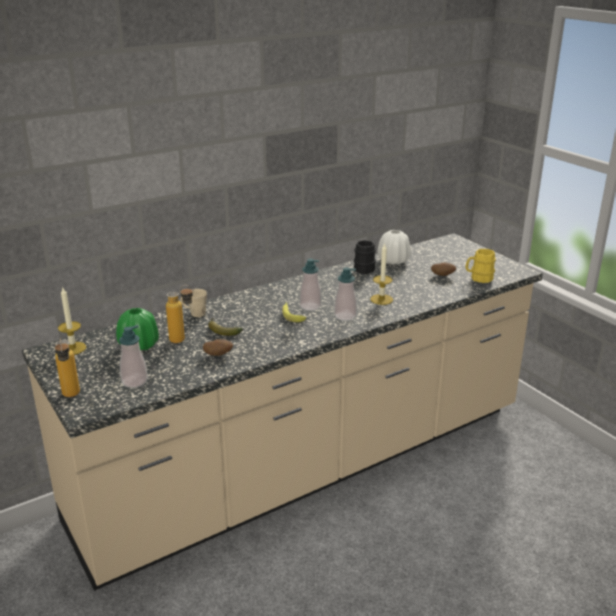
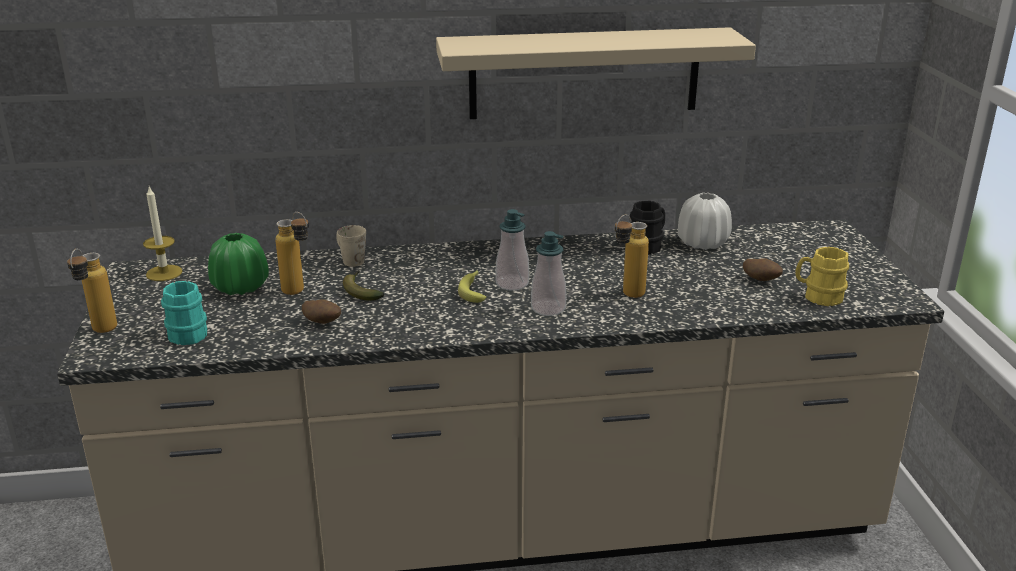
camera: 25 degrees right, 0 degrees up
(134, 381) = (188, 332): soap dispenser -> turquoise mug
(317, 166) = (584, 73): none -> beige shelf
(381, 299) = (627, 296): candle -> bottle

